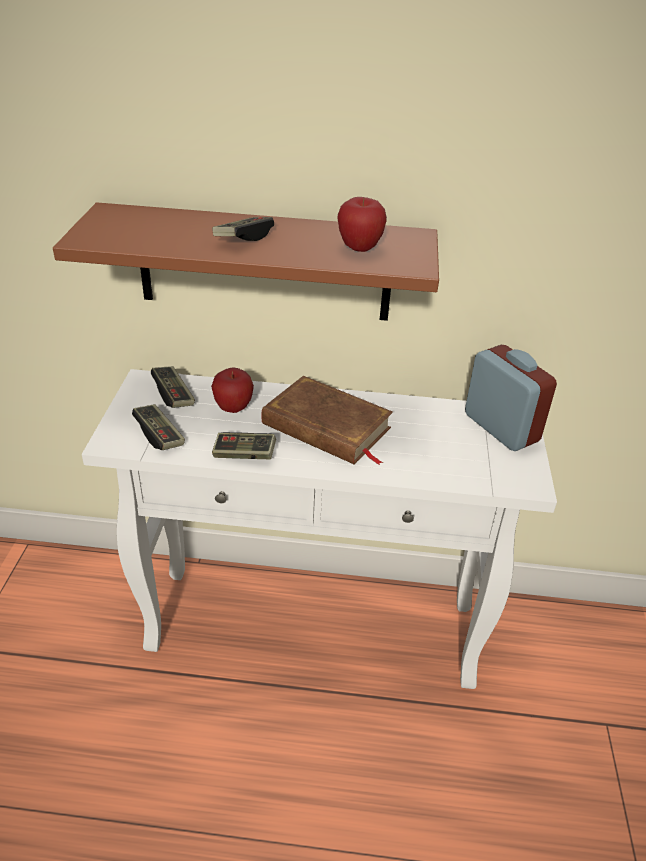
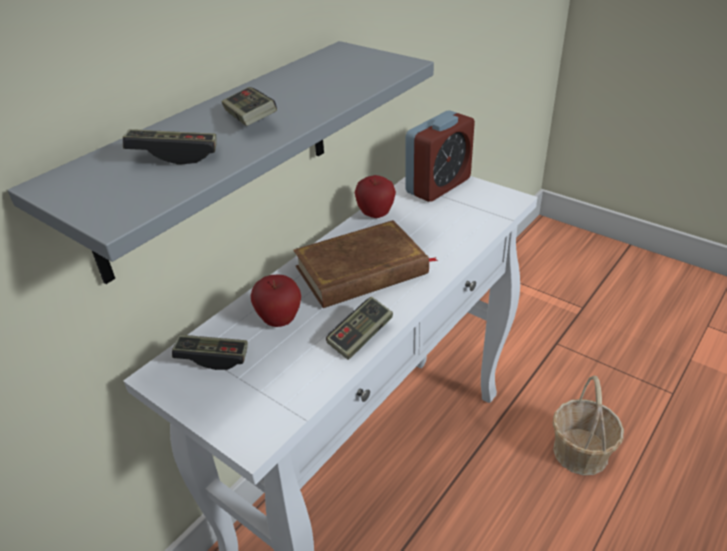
camera: 55 degrees left, 0 degrees up
(159, 435) = (276, 391): game controller -> game controller (175, 156)
(264, 263) = (217, 157): brown shelf -> grey shelf
(359, 248) = (342, 75): apple -> apple (375, 215)
(463, 801) = (580, 452): none -> basket
(501, 428) = (438, 185): alarm clock -> alarm clock turned 135 degrees clockwise

